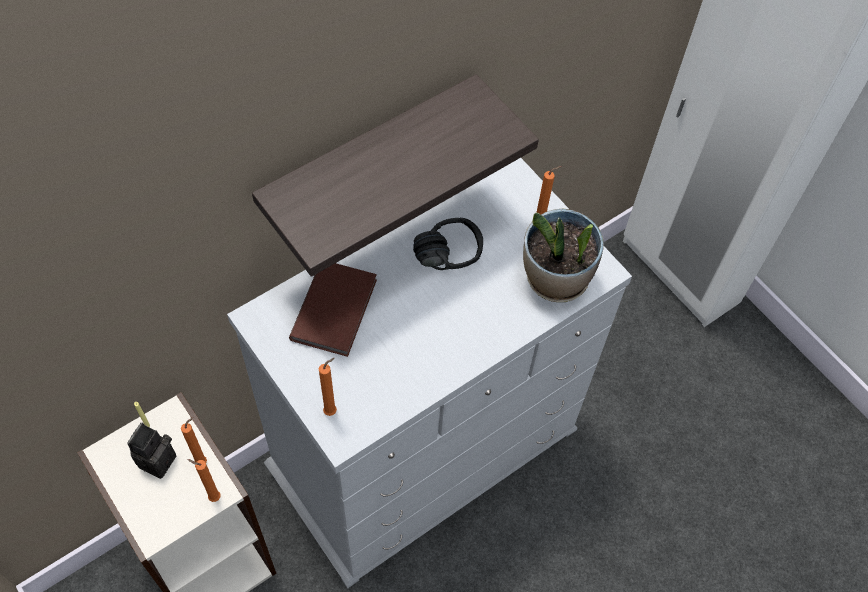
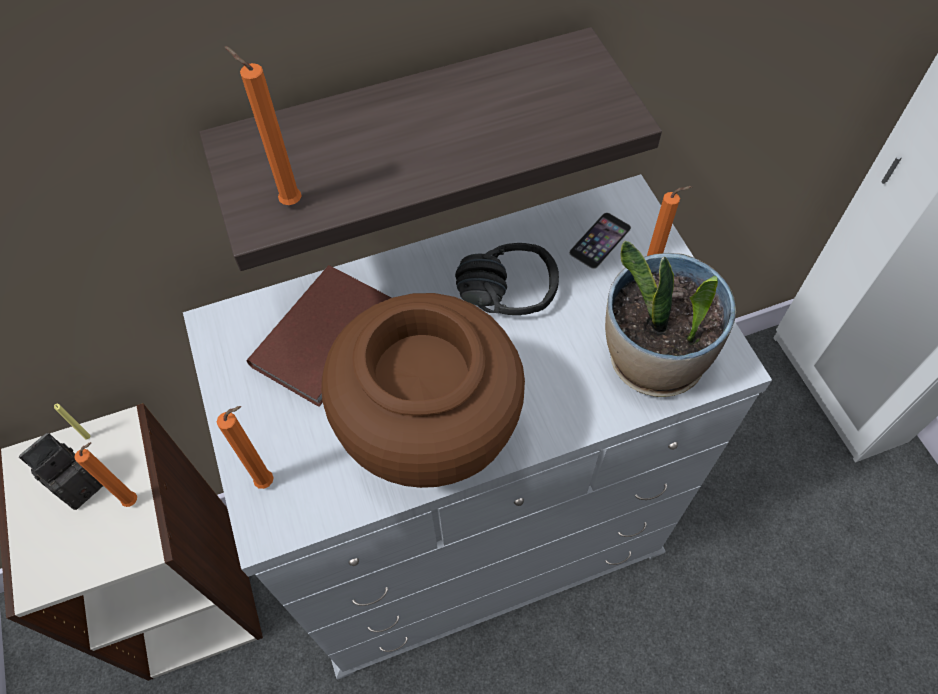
camera: 20 degrees right, 0 degrees up
(213, 497) = (127, 551): orange candle -> orange candle (288, 201)
(428, 359) = (431, 437): none -> brown vase
(500, 204) = (600, 240): none -> phone

